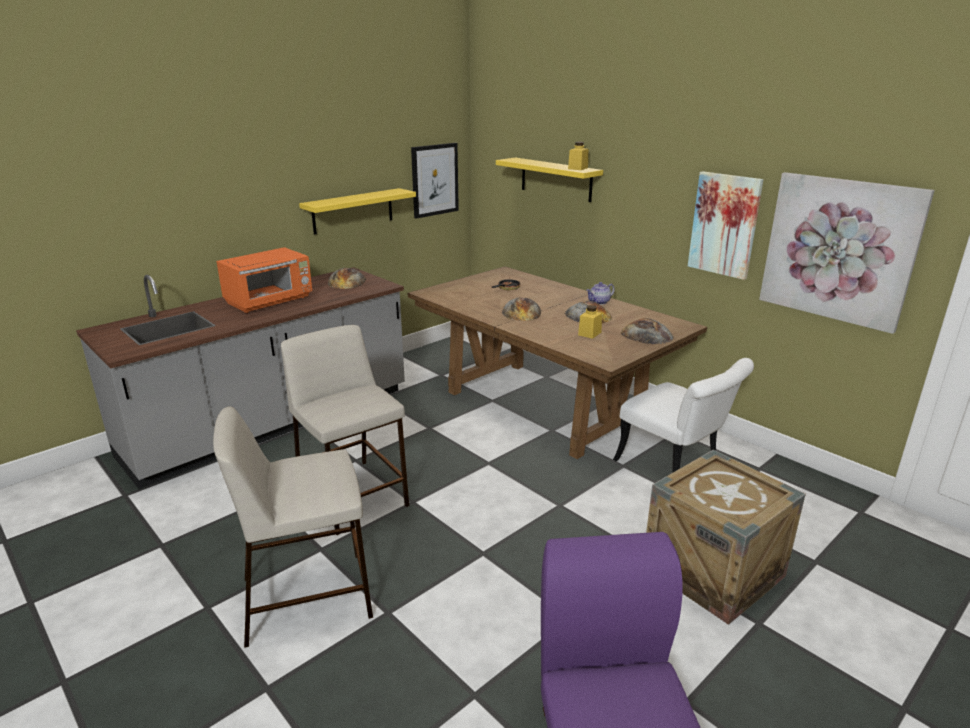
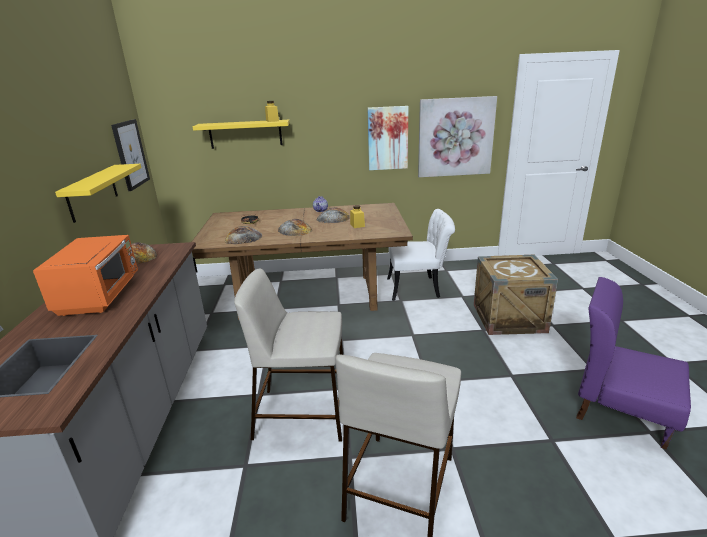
camera: 50 degrees left, 0 degrees up
(646, 335) = (382, 215): bread -> bread (243, 238)

